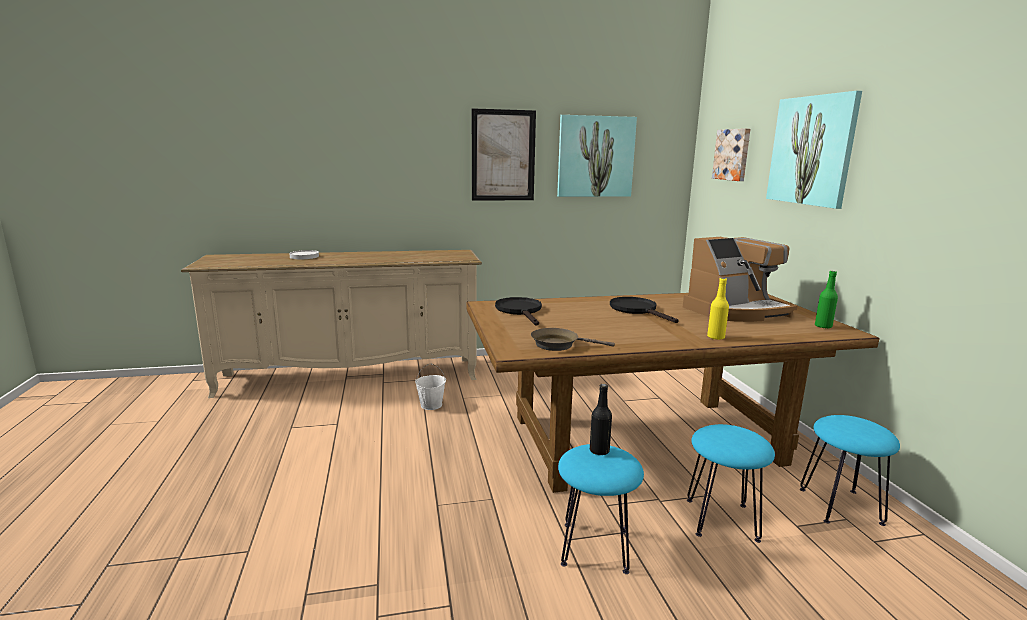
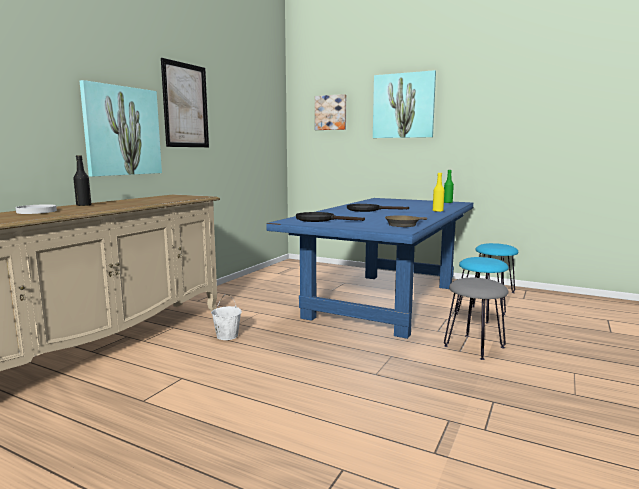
camera: 50 degrees left, 5 degrees down
(594, 547) = (474, 347): turquoise stool -> grey stool
(595, 156) = (241, 112): picture -> picture (122, 131)
(599, 451) = (469, 280): black bottle -> black bottle (83, 205)
(645, 439) = (384, 301): brown dining table -> blue dining table
(736, 311) = (403, 204): coffee machine -> none

